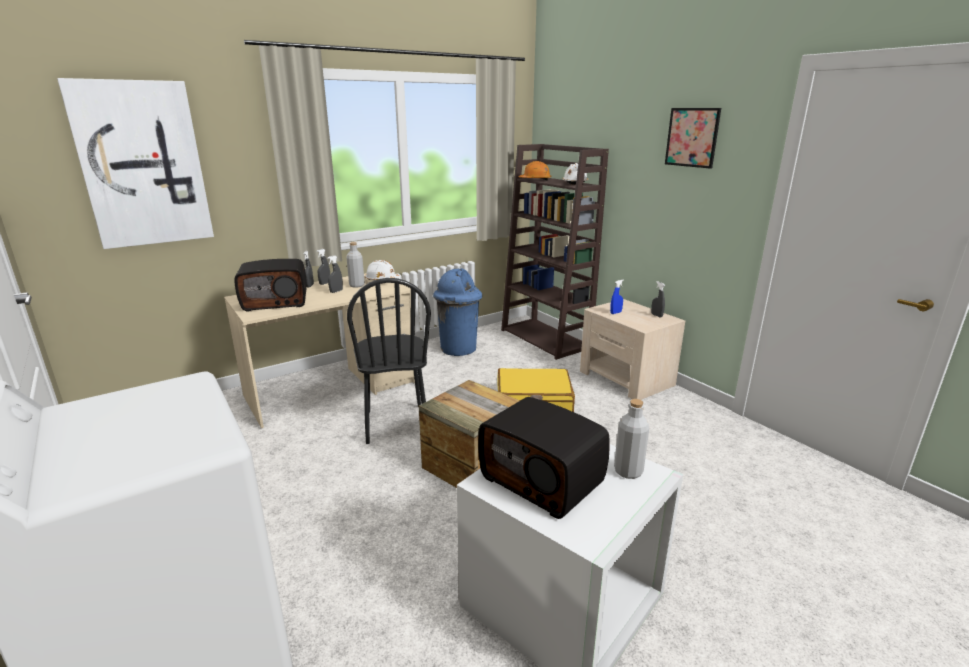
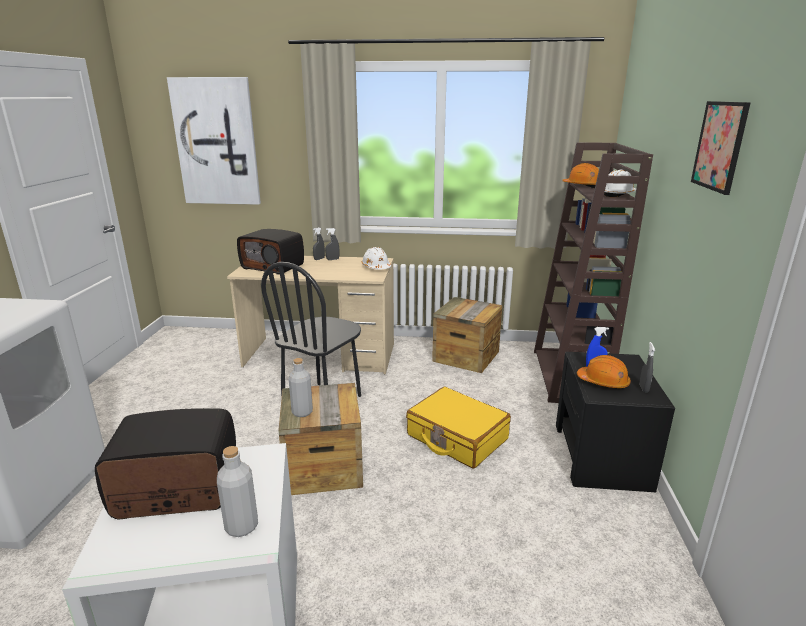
camera: 40 degrees right, 0 degrees up
(336, 291) = (326, 268): grey spray bottle -> none
(357, 285) = (350, 267): grey bottle -> grey bottle (302, 412)
(459, 349) = (466, 356): blue trash can -> crate
(543, 480) = (176, 490): radio -> radio turned 90 degrees clockwise
(626, 378) = (601, 456): beige nightstand -> black nightstand
(633, 319) = (603, 382): none -> orange hard hat

